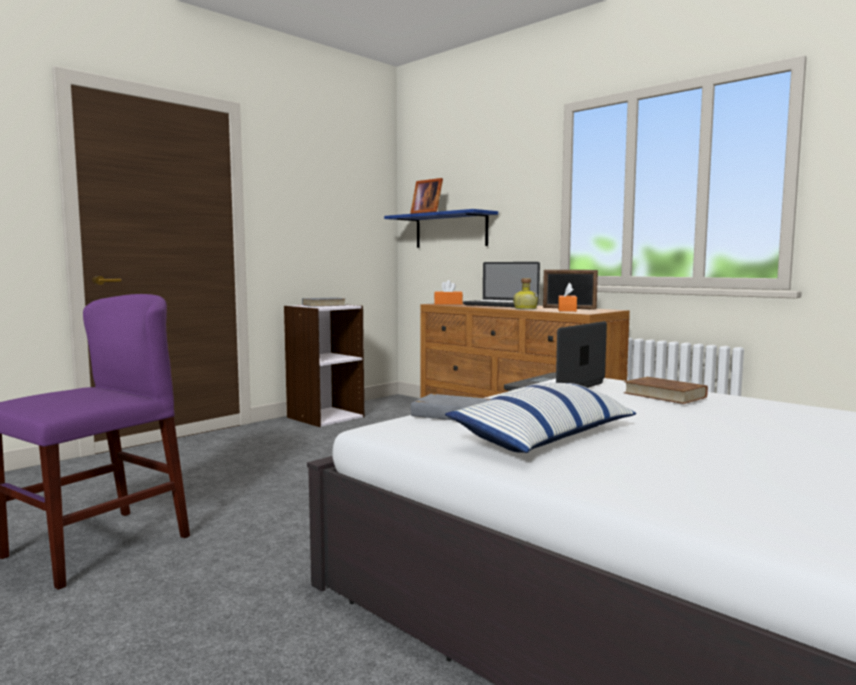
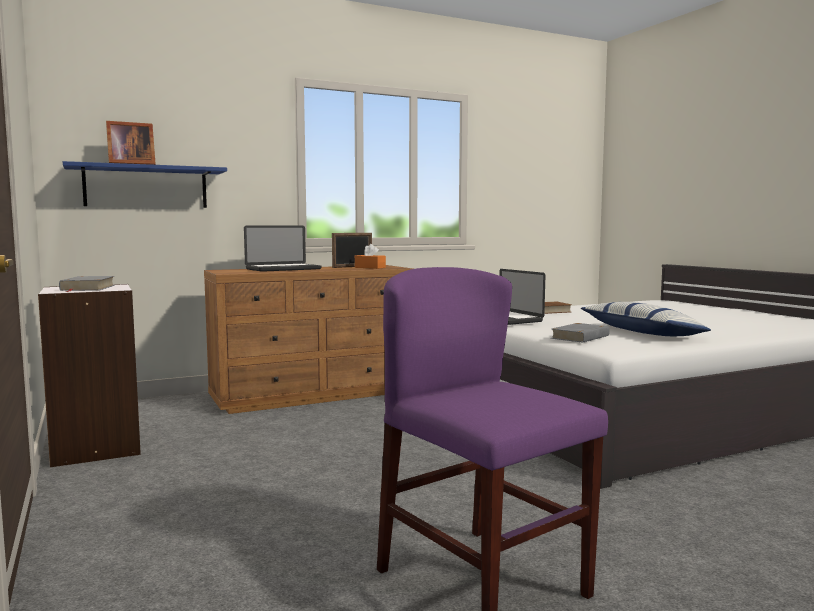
camera: 70 degrees left, 0 degrees up
(448, 304) = (235, 272): orange tissue box -> none
(525, 308) = (338, 269): bottle -> none

